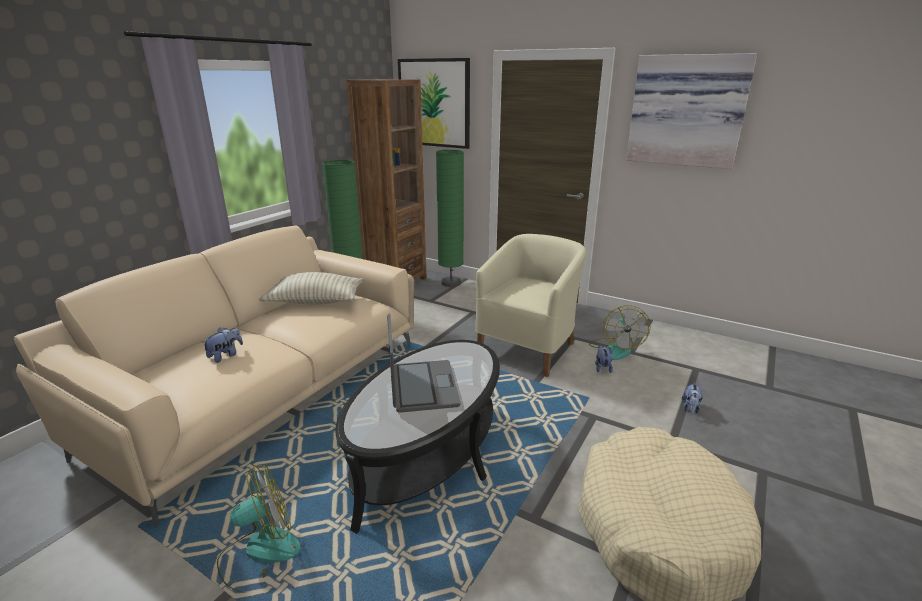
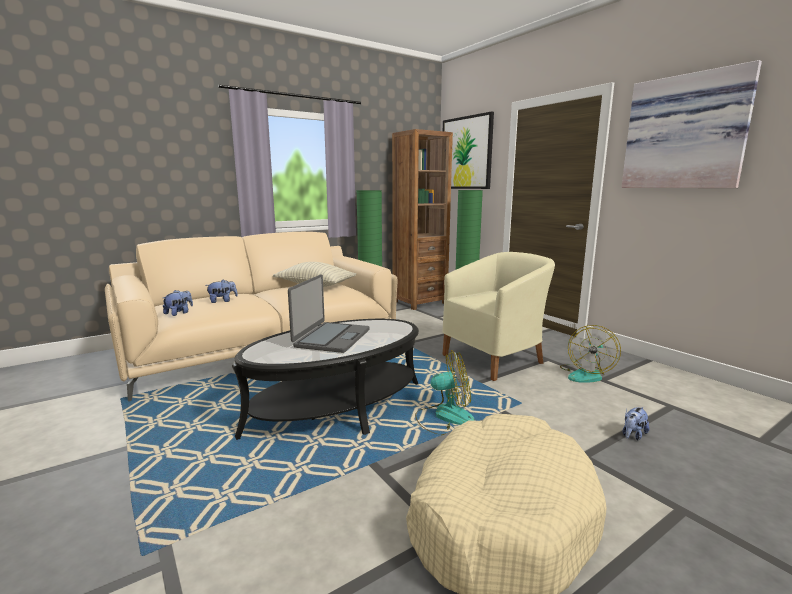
camera: 25 degrees right, 10 degrees down
(259, 552) = (168, 432): fan -> fan (444, 417)
(602, 368) = (557, 385): plush toy -> plush toy (179, 313)

